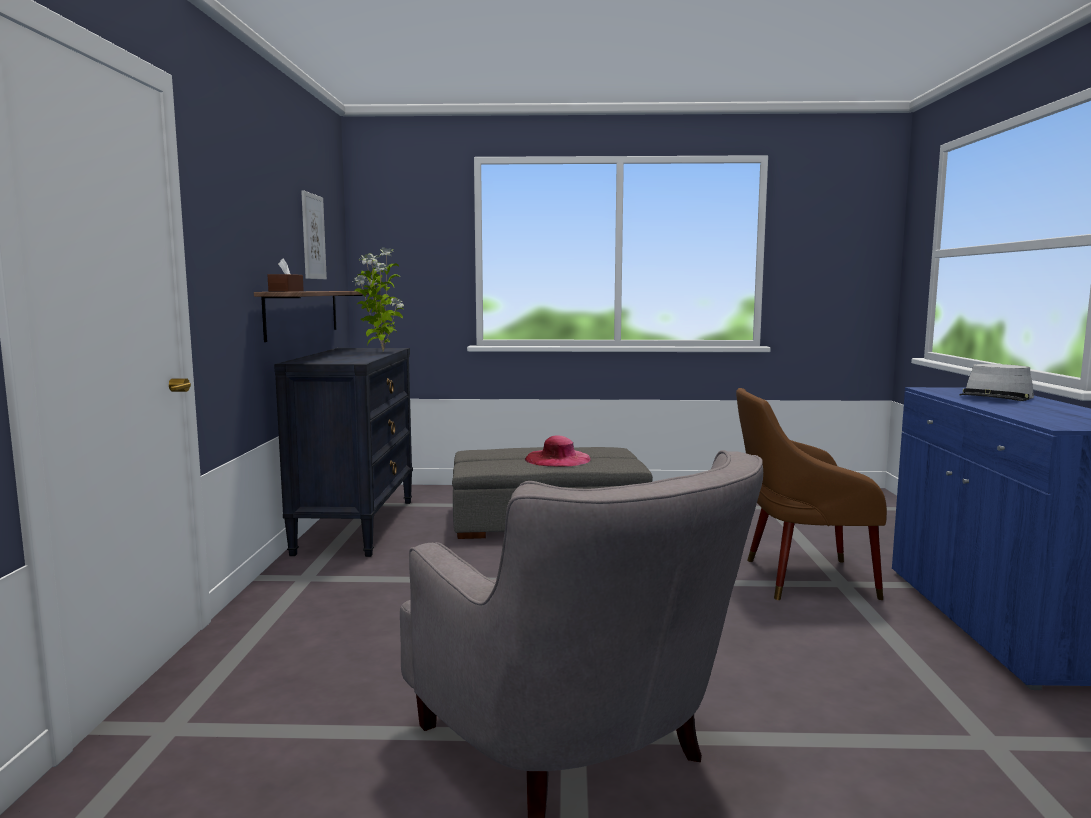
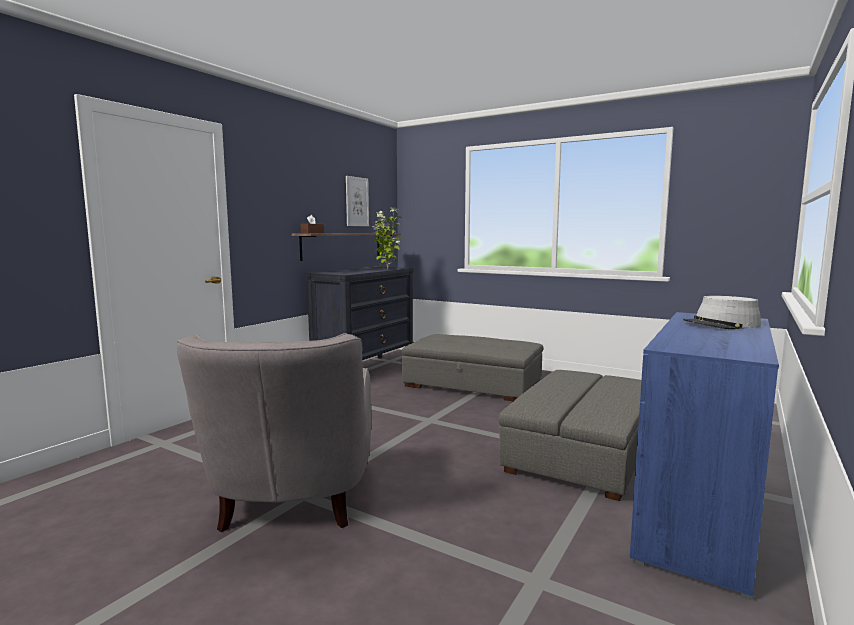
camera: 30 degrees right, 0 degrees up
(557, 459) = (475, 344): pink hat -> none
(799, 578) = (581, 450): brown armchair -> grey ottoman

